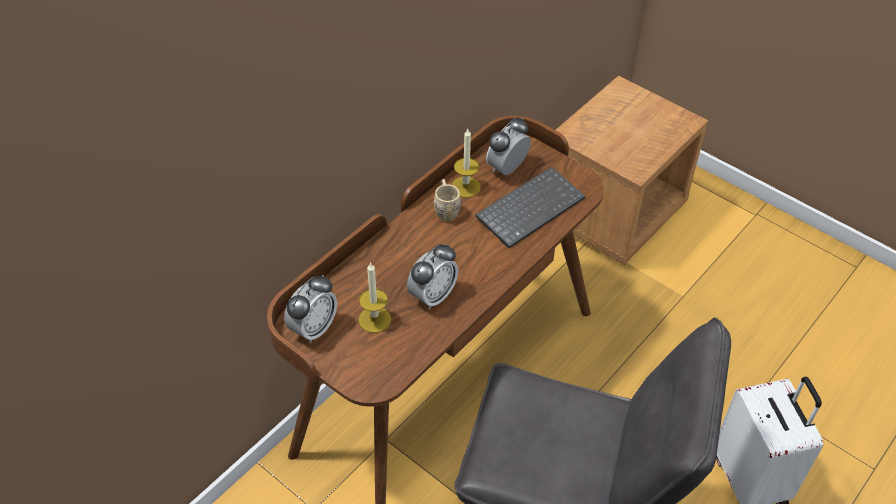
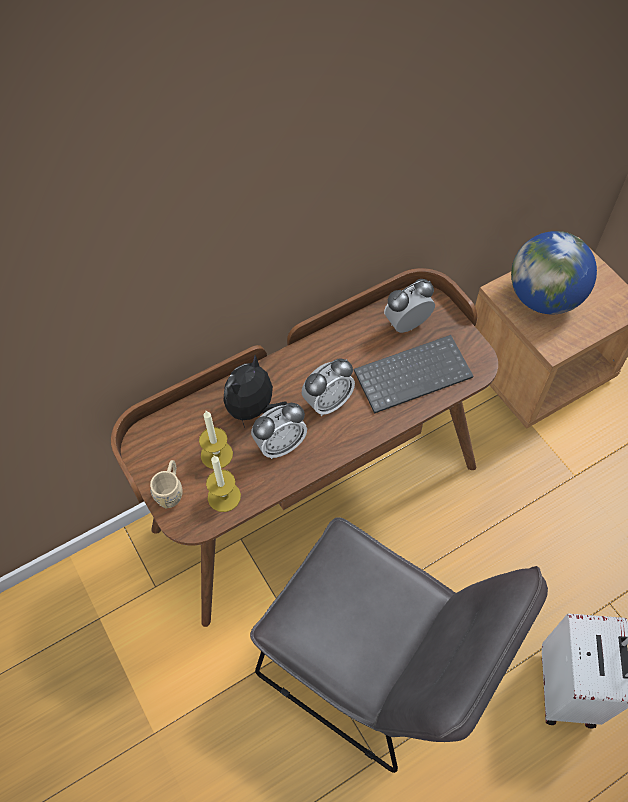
camera: 20 degrees right, 10 degrees up
(313, 329) = (157, 448): alarm clock -> alarm clock (328, 402)
(393, 272) = (253, 409): none -> plush toy
(446, 209) = (330, 354): beige mug -> beige mug (171, 491)
(466, 187) = (358, 334): candle -> candle (224, 496)
(609, 132) = (544, 298): none -> globe

